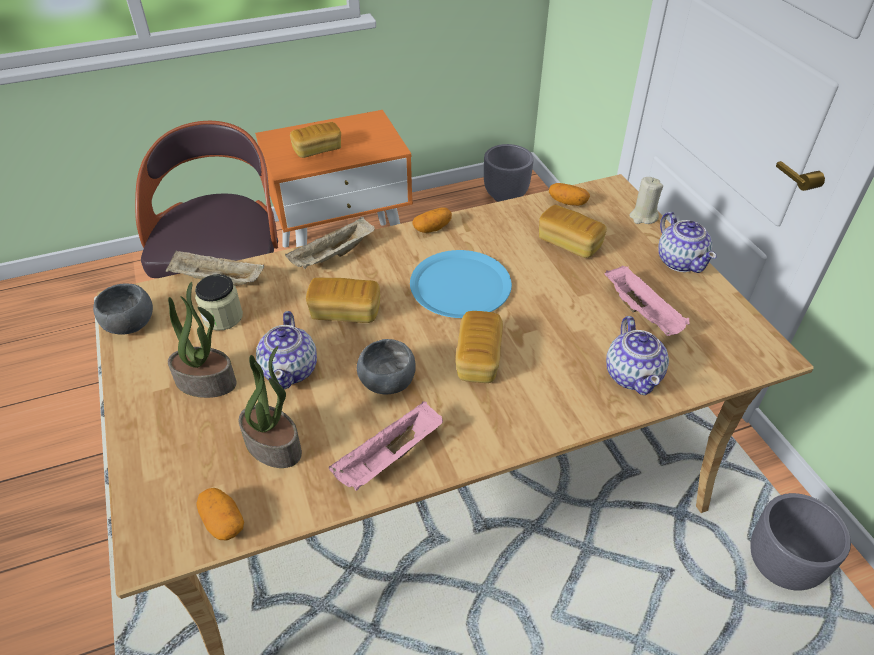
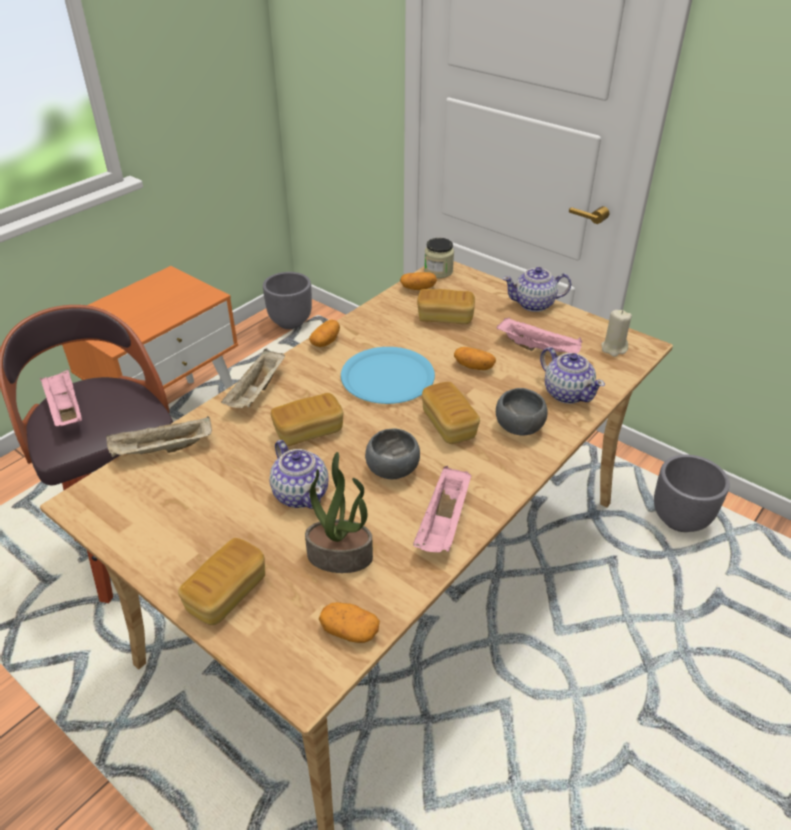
camera: 30 degrees left, 5 degrees down
(128, 324) = (104, 519): grey bowl -> grey bowl (518, 427)
(192, 215) = (65, 410): none -> pink tray
(207, 381) = (232, 533): potted plant -> none
(223, 317) = (197, 477): jar -> jar (438, 271)
(317, 150) = (135, 317): bread -> bread (227, 594)
(555, 306) = (474, 366): none -> potato
(643, 217) = (483, 282): beige candle -> beige candle (614, 348)
(680, 261) = (534, 304): teapot -> teapot turned 135 degrees clockwise

